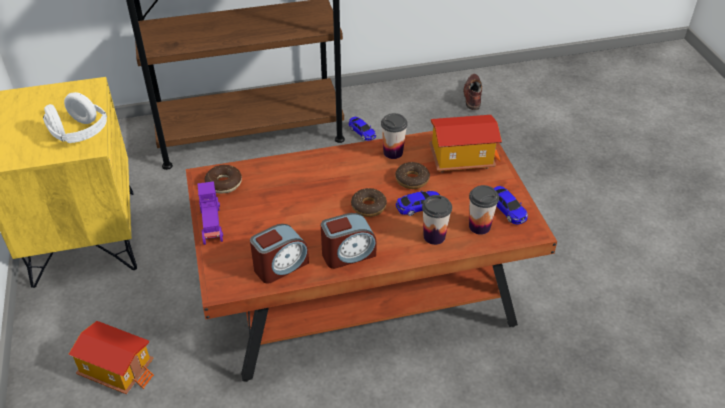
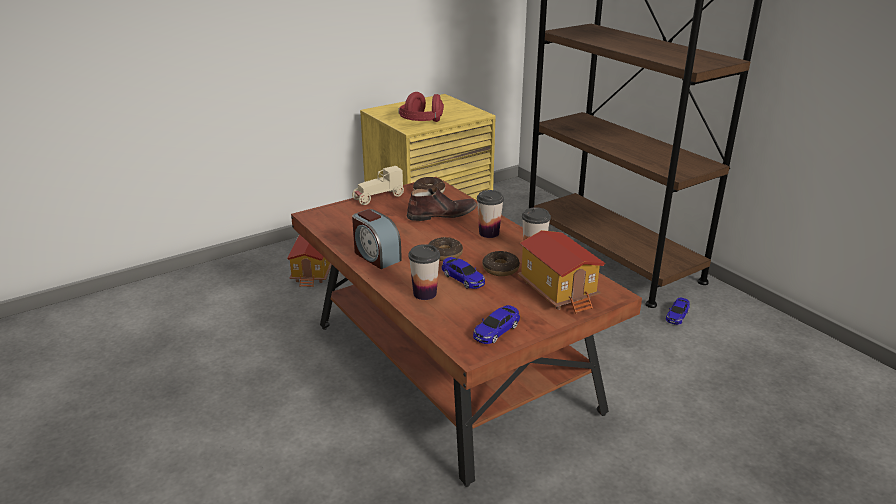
camera: 70 degrees right, 15 degrees down
(79, 134) = (422, 123): white headphones -> red headphones
(212, 225) = (378, 198): purple toy car -> beige toy car
(280, 266) = (346, 231): alarm clock -> none
(472, 95) = (839, 380): brown shoe -> brown shoe (441, 214)
(479, 226) = (456, 317): cup -> cup (489, 233)

